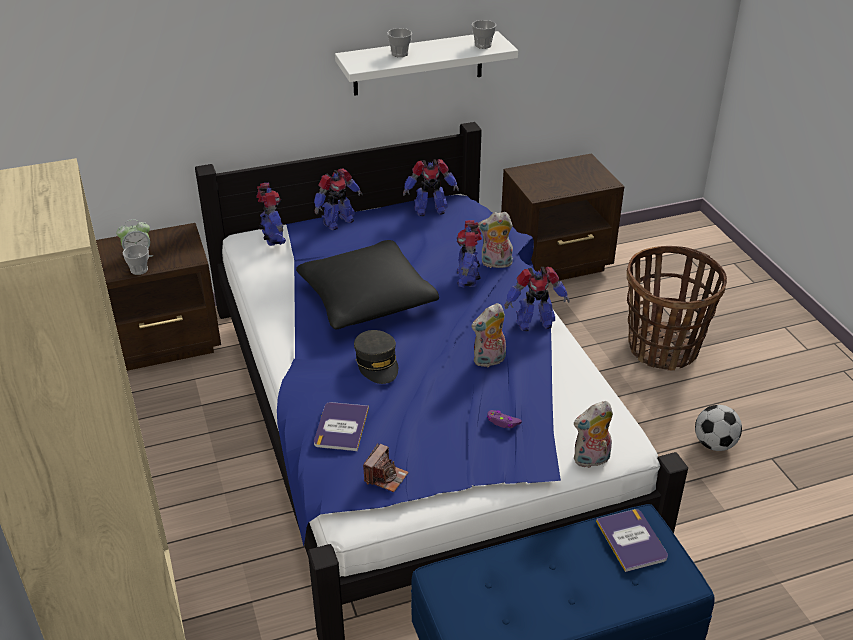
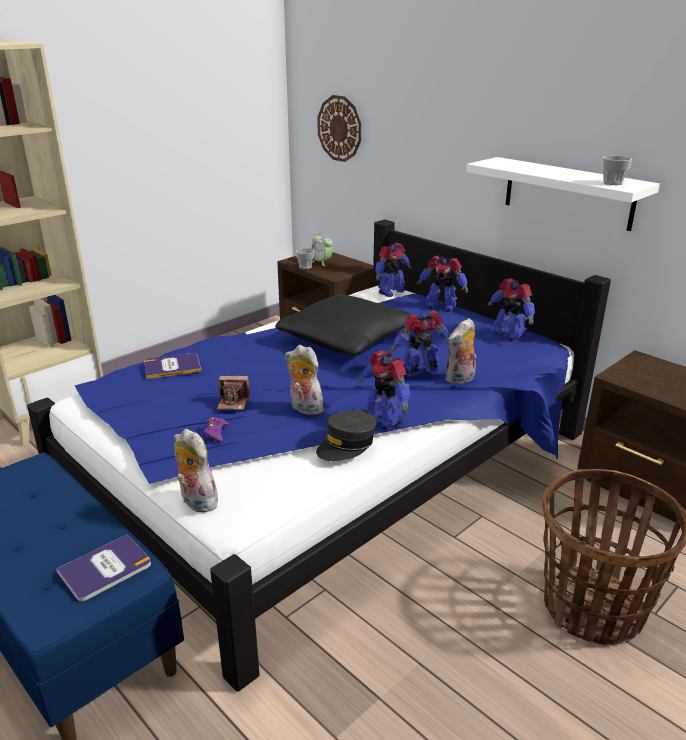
camera: 65 degrees right, 10 degrees down
(84, 84) = (339, 128): none -> wall clock
(377, 364) = (260, 361): grey cap -> grey cap (346, 445)
(385, 477) = (118, 396): camera -> camera (233, 402)
(399, 54) = (534, 168): cup -> none
(495, 264) = (460, 380): plush toy -> plush toy turned 105 degrees counterclockwise
(714, 444) = (452, 700): football -> none

